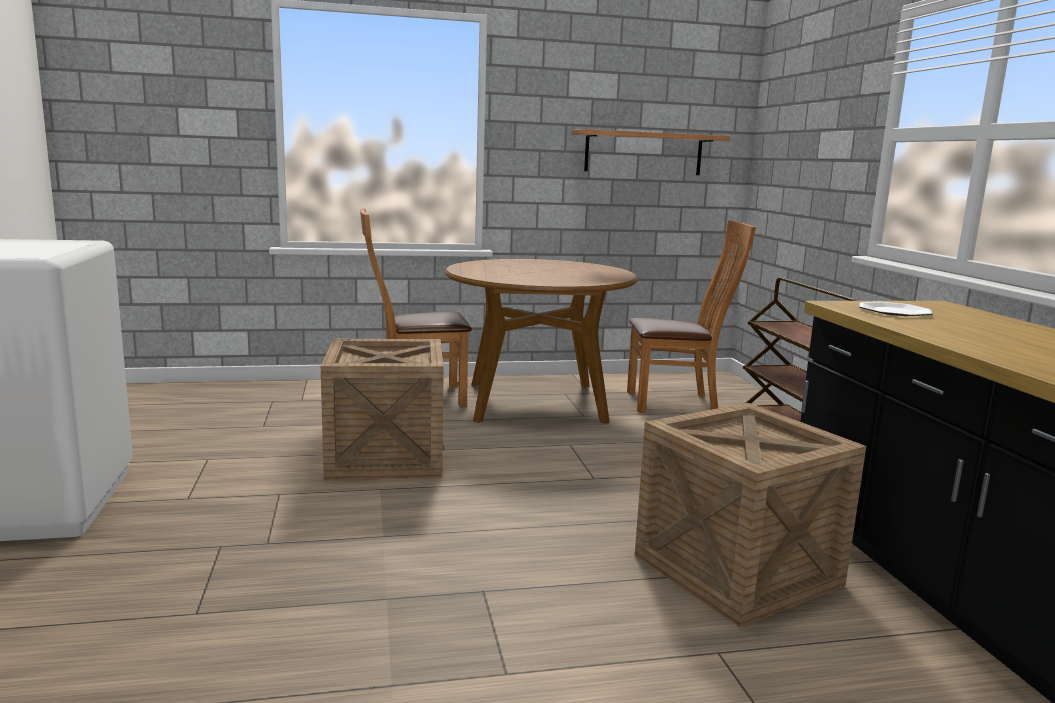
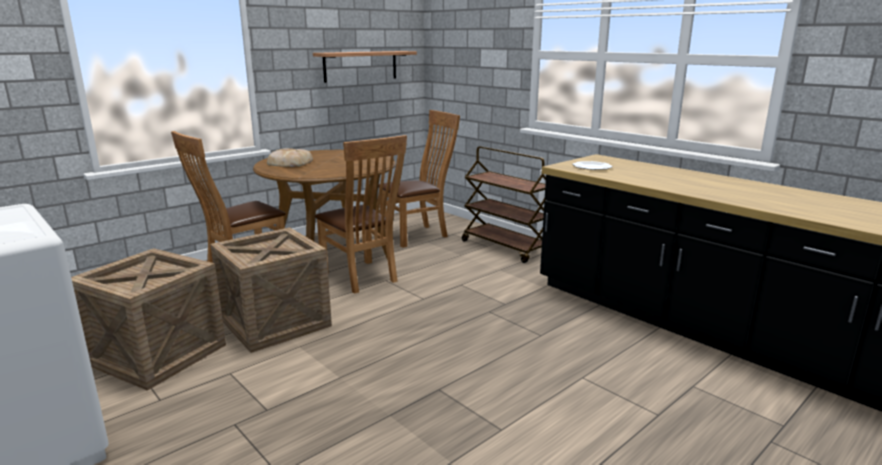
camera: 30 degrees left, 5 degrees up
(497, 266) = (289, 163): none -> bread
(543, 435) = (362, 278): none -> brown chair
(737, 570) = (548, 330): crate -> crate (158, 354)

